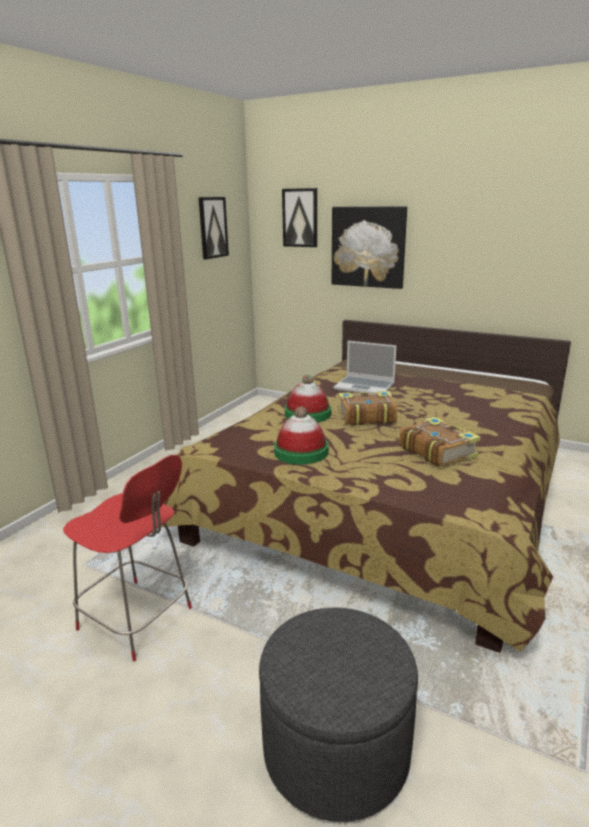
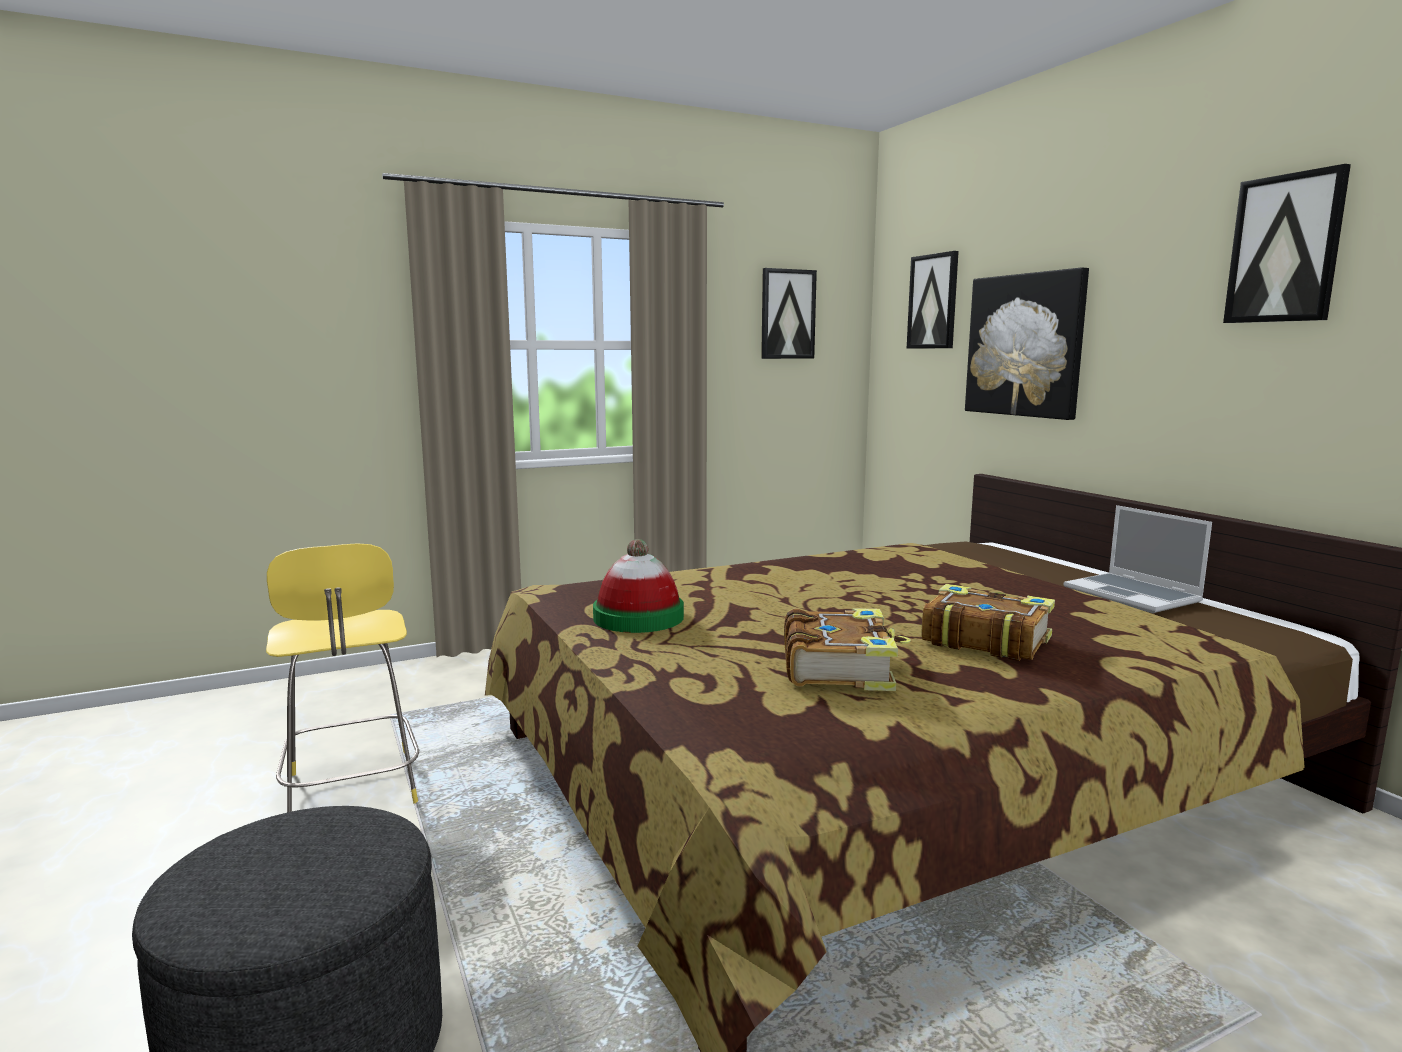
camera: 35 degrees right, 10 degrees down
(138, 620) = (352, 791): red stool -> yellow stool
(307, 414) = (741, 582): hat -> none
(365, 387) = (902, 571): laptop -> laptop (1133, 595)
(366, 416) = (820, 602): book -> book (984, 639)
(512, 206) = (1285, 249): none -> picture

